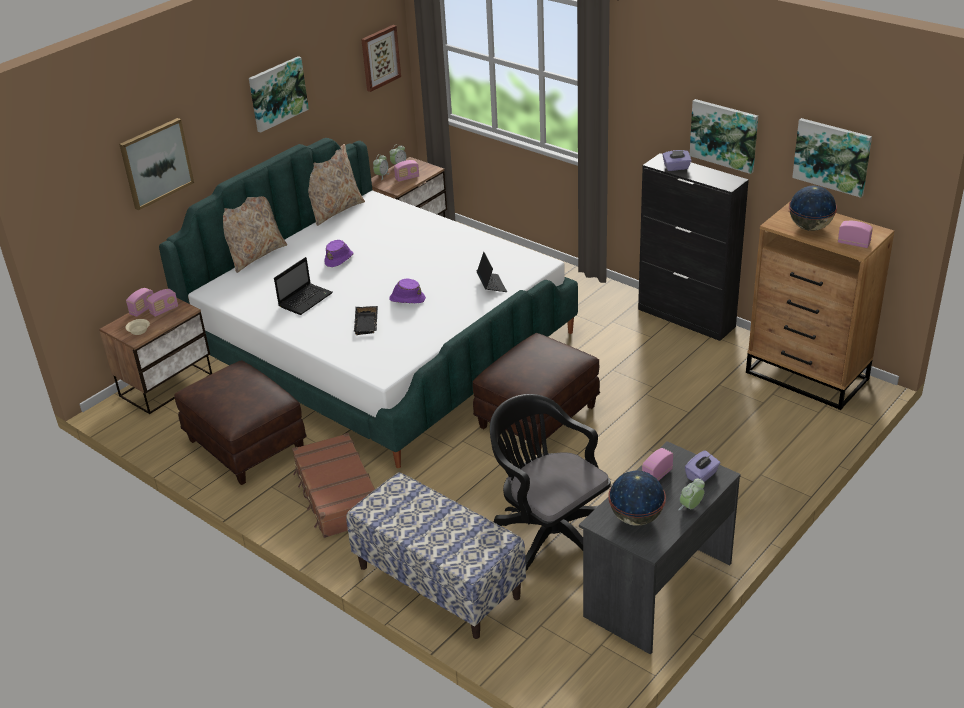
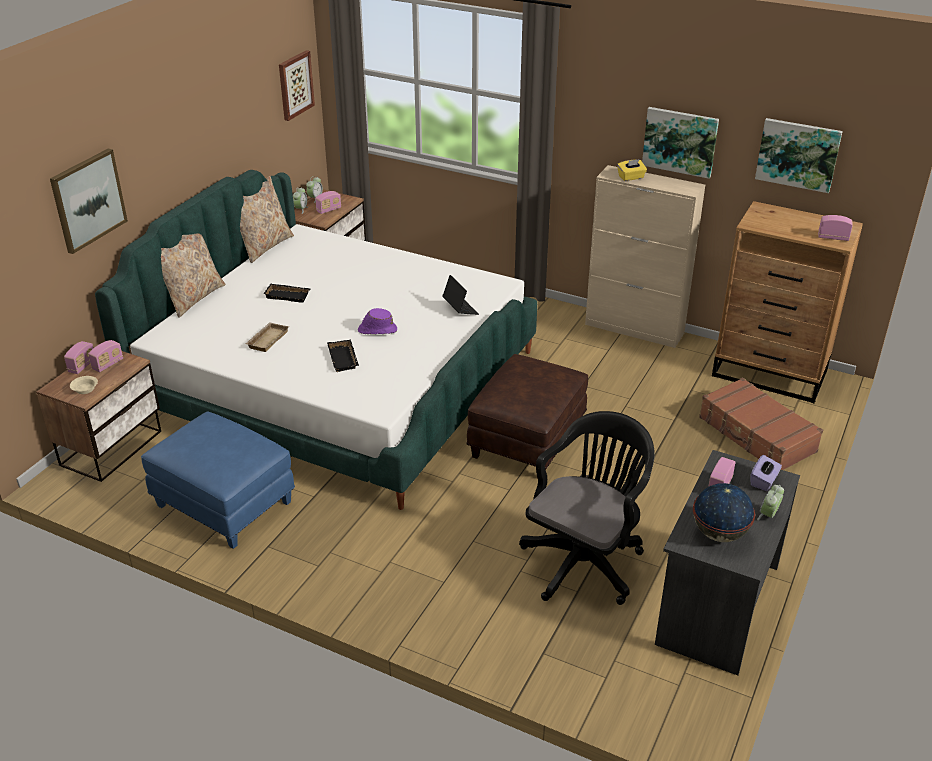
camera: 15 degrees left, 0 degrees up
(244, 445) = (222, 504): brown ottoman -> blue ottoman
(277, 93) = (203, 122): picture -> none
(306, 299) = (267, 339): laptop -> beige tray
(337, 495) = (345, 547): brown suitcase -> brown suitcase (756, 435)
(339, 259) = (288, 295): purple hat -> black tray
(438, 582) = (489, 629): bench -> none
(549, 533) = (585, 560): black office chair -> black office chair turned 90 degrees clockwise
(676, 167) = (631, 177): purple tissue box -> yellow tissue box
(686, 318) = (634, 329): black cabinet -> beige cabinet
(810, 227) = (785, 225): globe -> none

